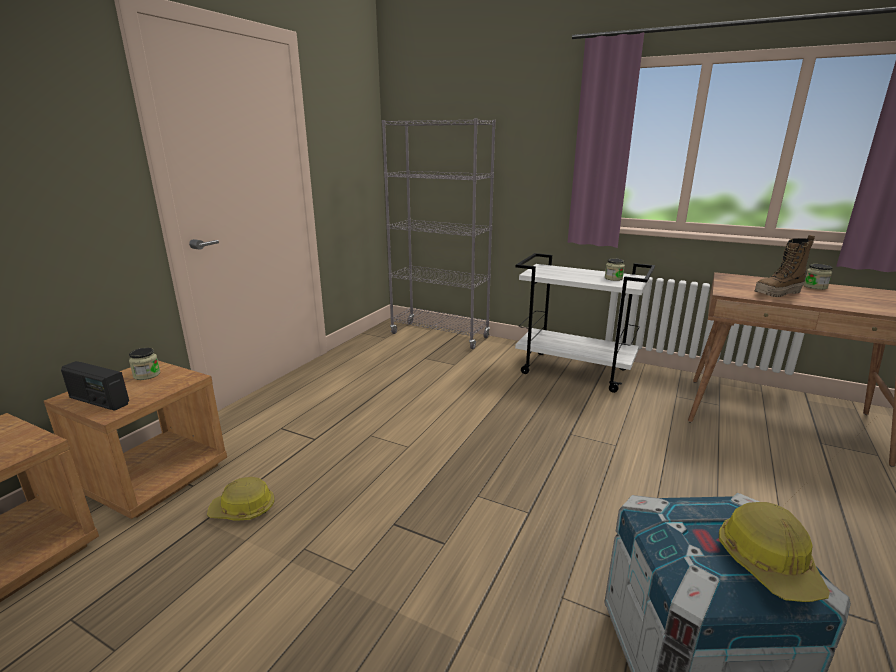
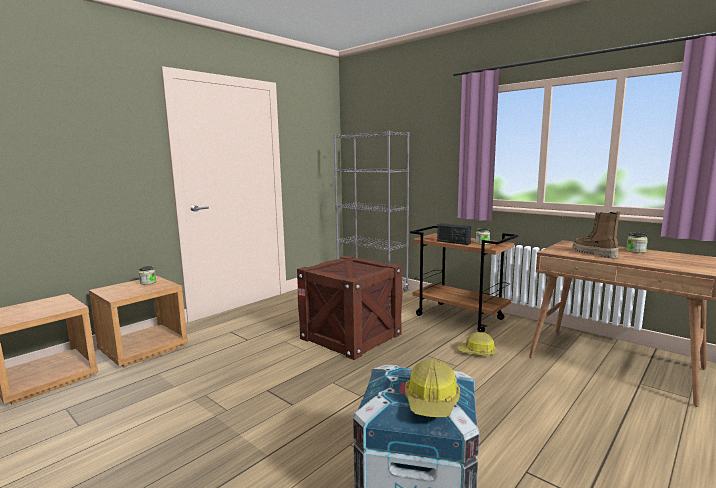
camera: 15 degrees right, 10 degrees down
(99, 401) = (115, 292): radio -> radio (453, 242)
(243, 509) = (183, 371): hard hat -> hard hat (477, 352)
(458, 416) = (351, 336): none -> crate
(575, 371) = (460, 317): white cart -> brown cart
(778, 293) = (594, 253): boot -> boot turned 75 degrees clockwise

